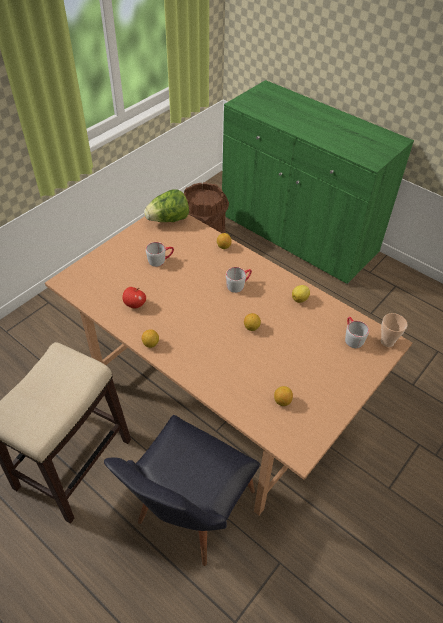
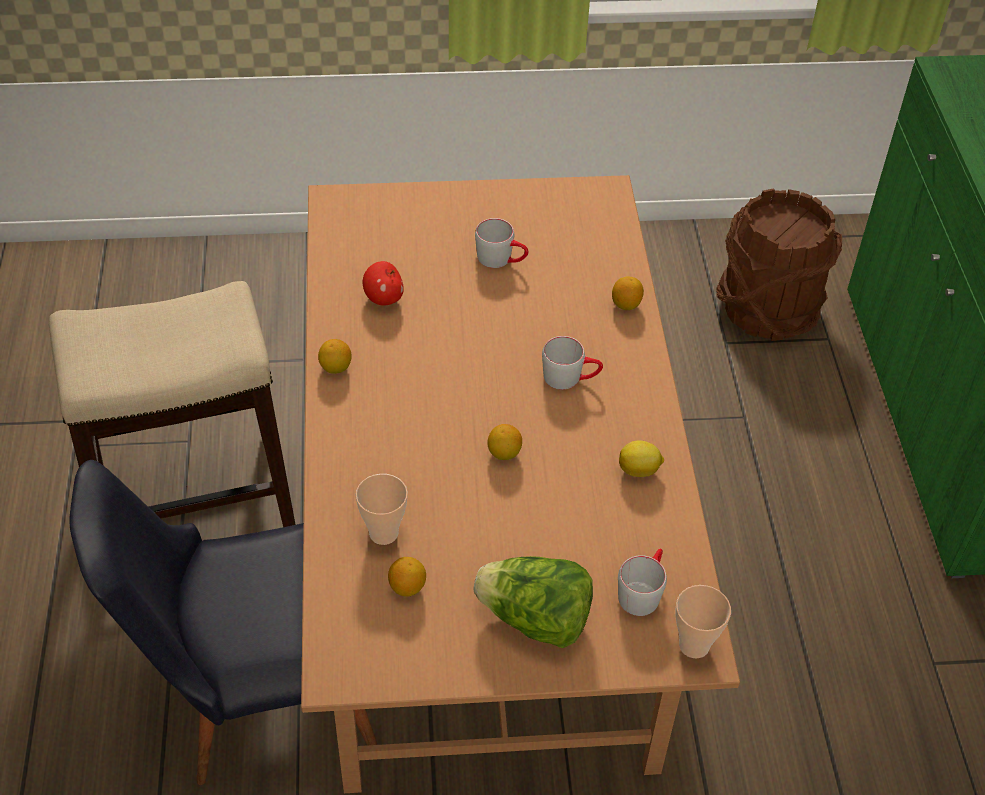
camera: 45 degrees right, 0 degrees up
(168, 220) = (593, 206): lettuce -> lettuce (535, 620)
(249, 389) = (383, 533): none -> cup

